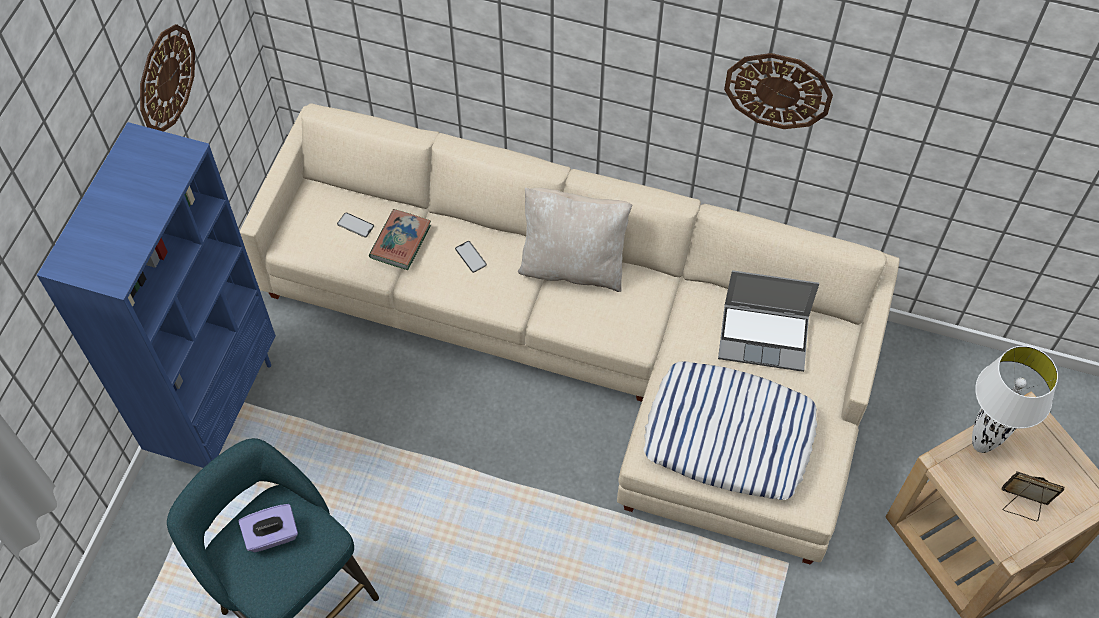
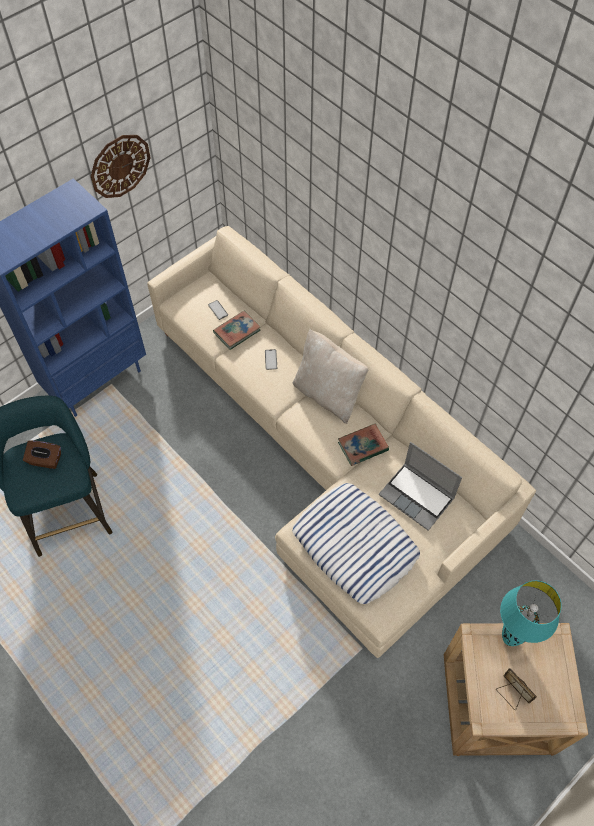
camera: 30 degrees right, 0 degrees up
(272, 536) = (45, 460): purple tissue box -> brown tissue box
(659, 309) = (363, 446): none -> book
(778, 90) = (482, 334): wall clock -> none
(980, 444) = (509, 638): white table lamp -> turquoise table lamp

